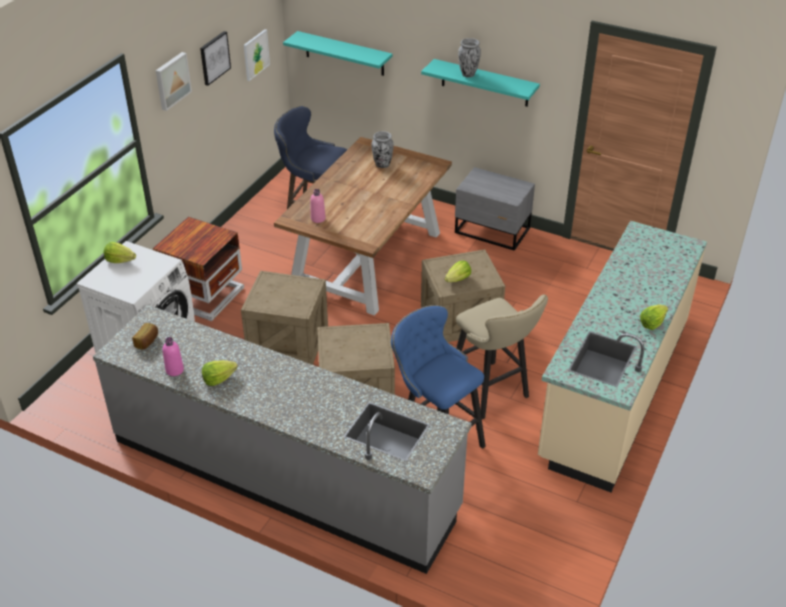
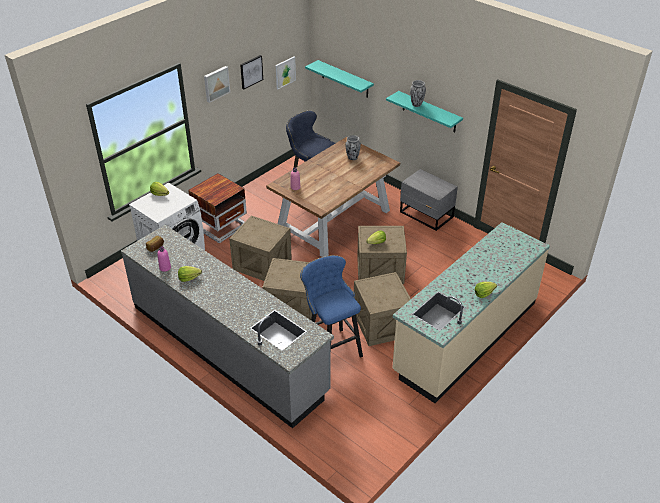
camera: 15 degrees right, 0 degrees up
(493, 395) = (381, 324): beige stool -> crate

